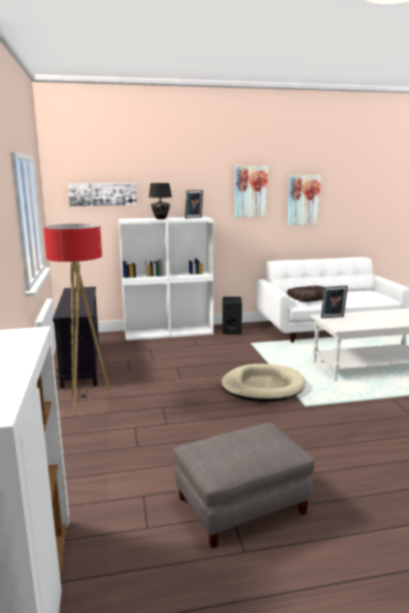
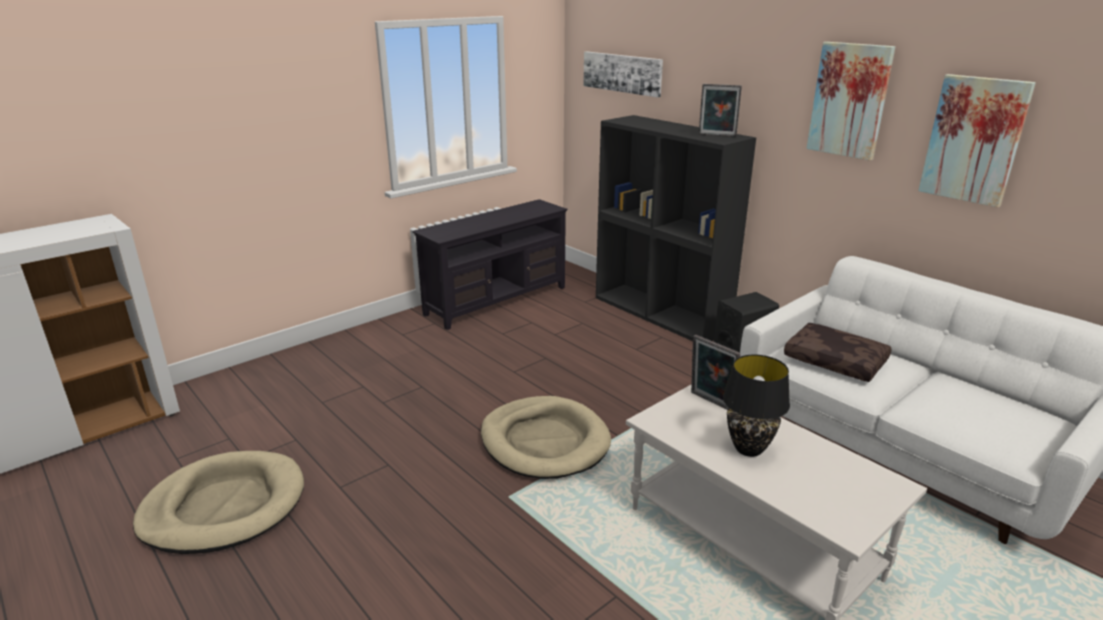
camera: 60 degrees right, 10 degrees up
(86, 403) = (400, 340): floor lamp -> none
(161, 218) = (668, 127): black table lamp -> black table lamp (749, 449)
(169, 332) = (662, 313): white bookcase -> black bookcase
(241, 506) = (224, 506): grey ottoman -> beige dog bed

